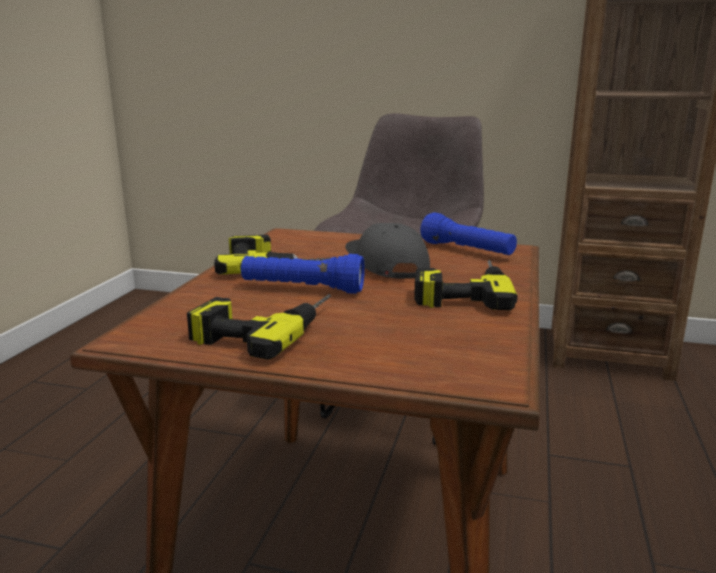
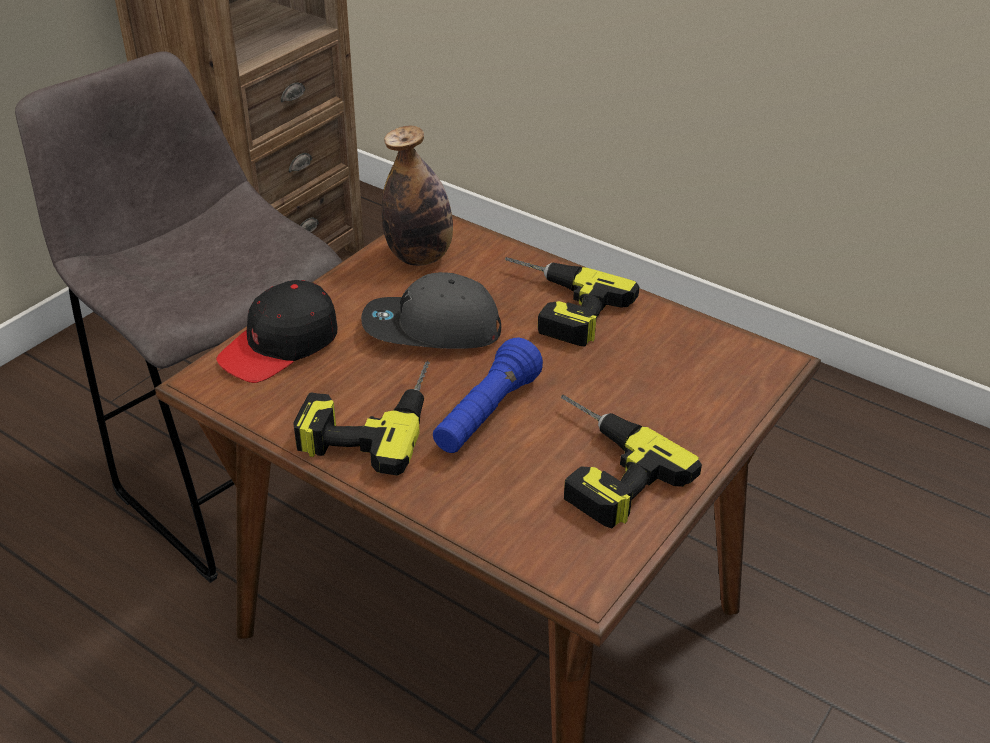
camera: 70 degrees left, 20 degrees up
(330, 239) = (280, 345): none -> black cap
(467, 251) = (419, 256): blue flashlight -> bottle

